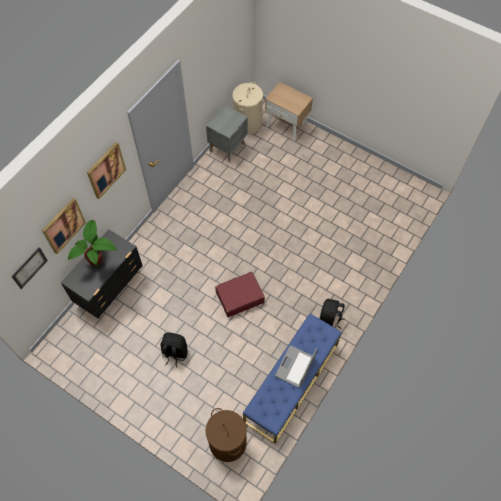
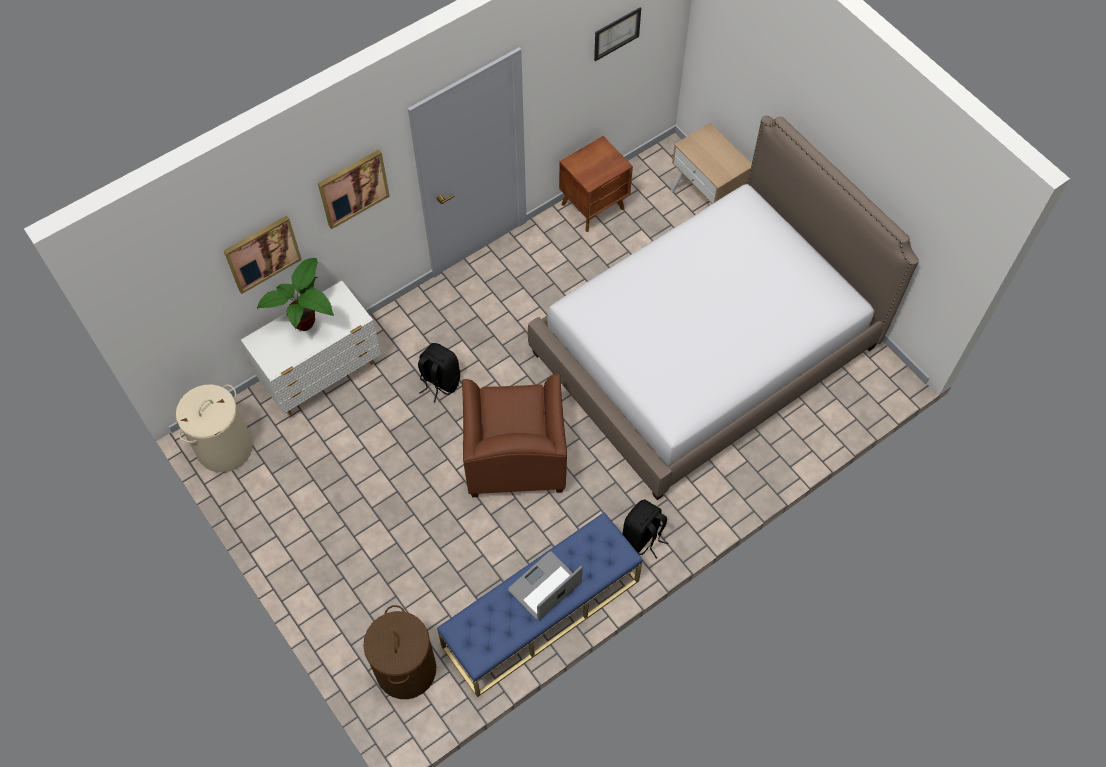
camera: 20 degrees right, 0 degrees up
(29, 267) = (191, 301): picture -> picture (616, 33)
(110, 288) = (323, 375): black dresser -> white dresser
(174, 353) = (380, 506): black backpack -> black backpack (439, 381)
(228, 147) = (594, 207): grey nightstand -> brown nightstand
(239, 297) = (514, 453): red suitcase -> brown armchair
(248, 123) = (643, 176): beige laundry basket -> beige laundry basket (225, 448)
(320, 207) = (705, 350): none -> bed

